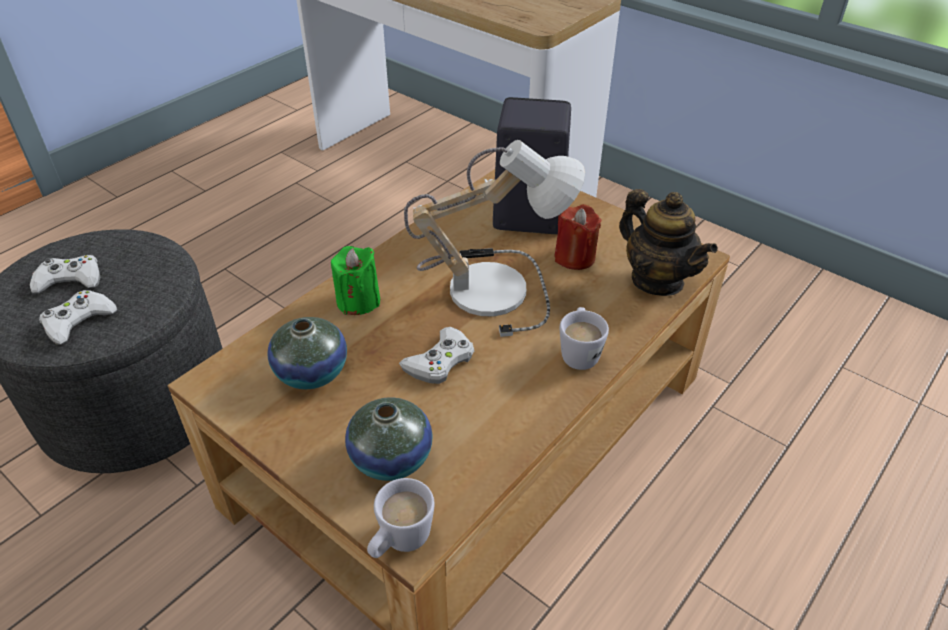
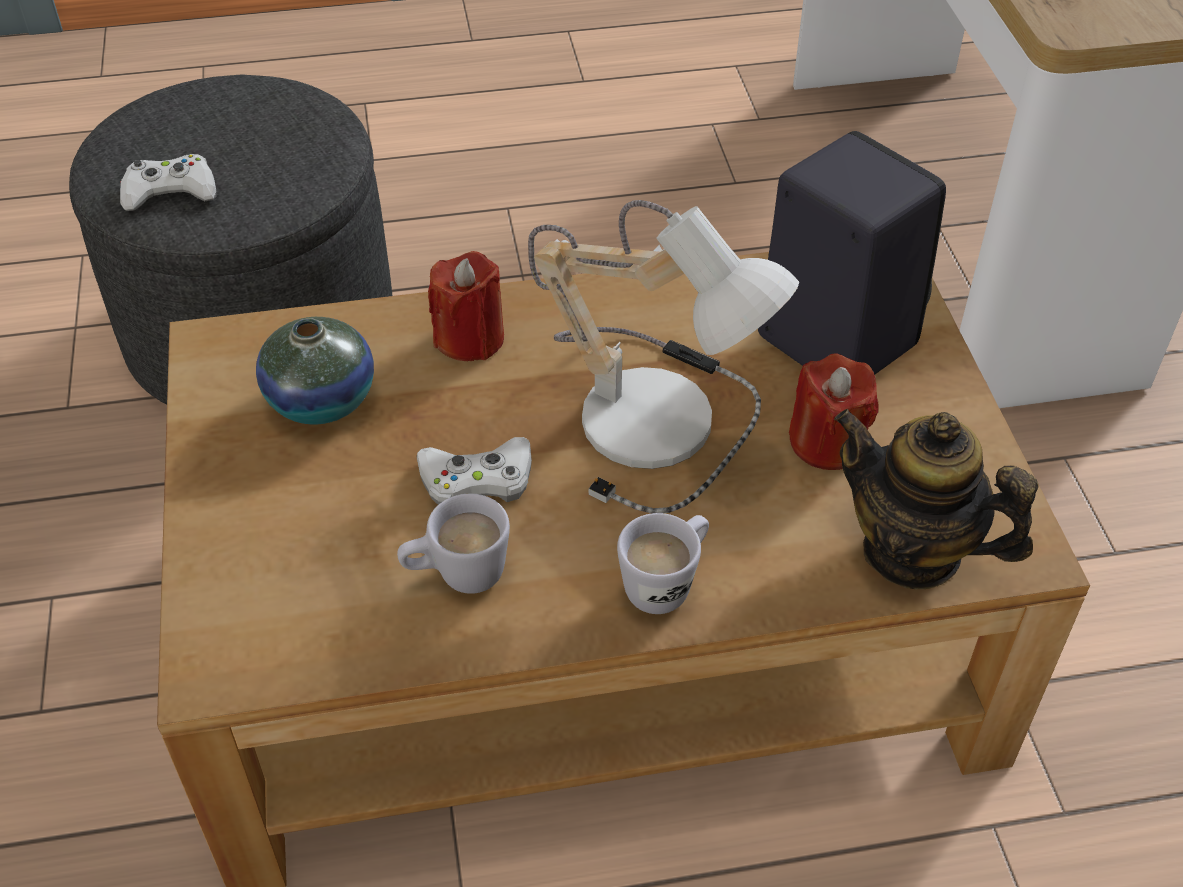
camera: 40 degrees right, 5 degrees up
(70, 280) = (210, 134): white game controller -> none
(358, 301) = (470, 338): green candle -> red candle
(391, 458) = (291, 563): vase -> none
(400, 542) = (195, 667): white mug -> white mug (457, 575)
(657, 280) = (912, 551): teapot -> teapot turned 120 degrees clockwise

